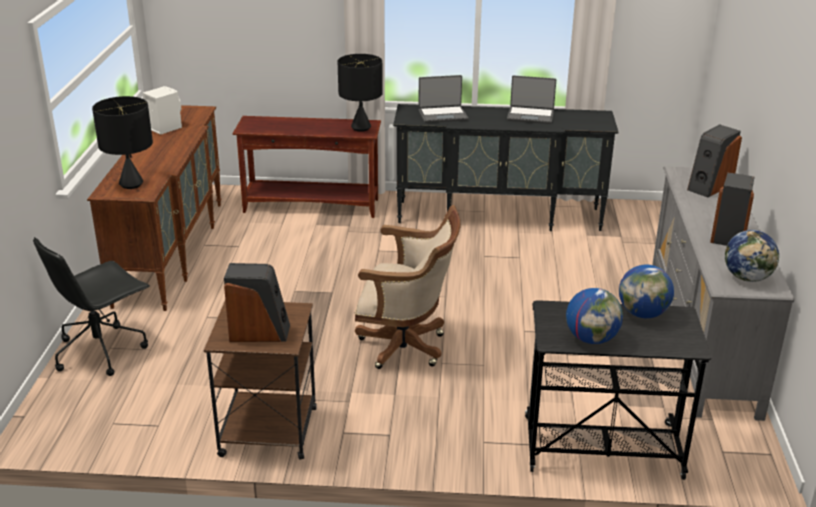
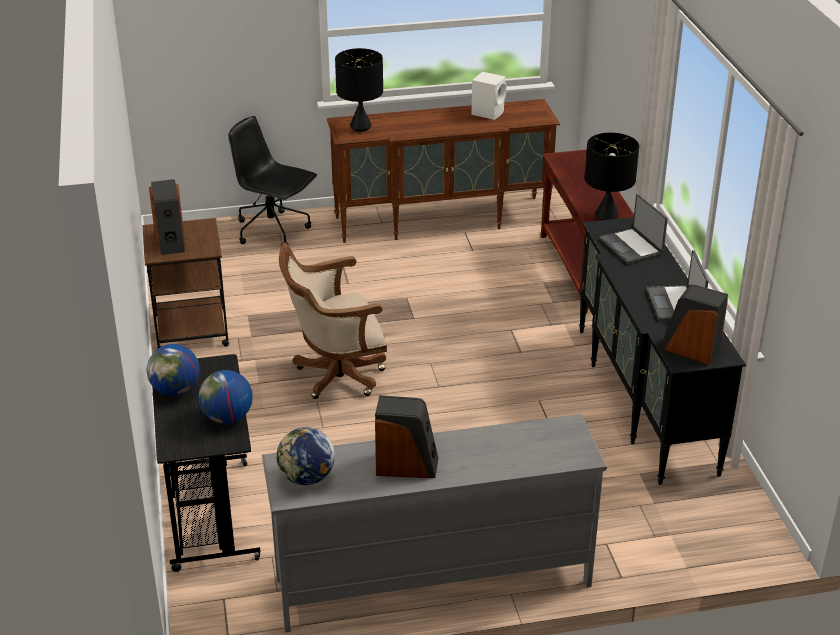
camera: 75 degrees right, 5 degrees up
(406, 347) = (336, 377): office chair -> office chair turned 75 degrees clockwise
(709, 186) = (536, 450): speaker -> speaker (690, 349)

